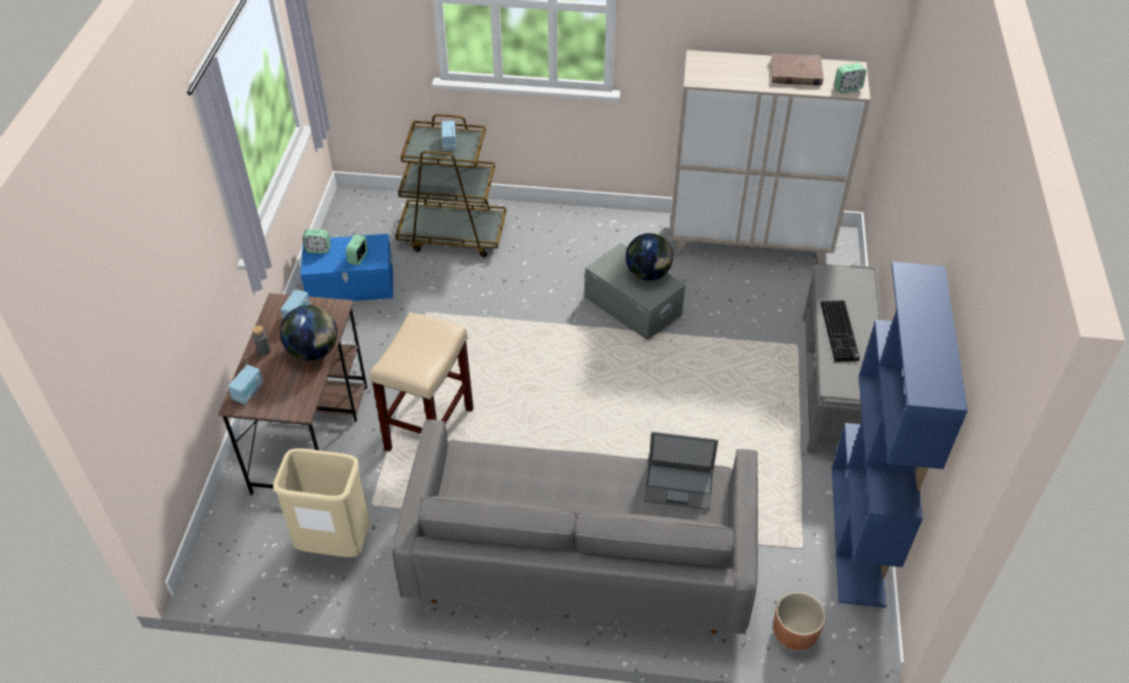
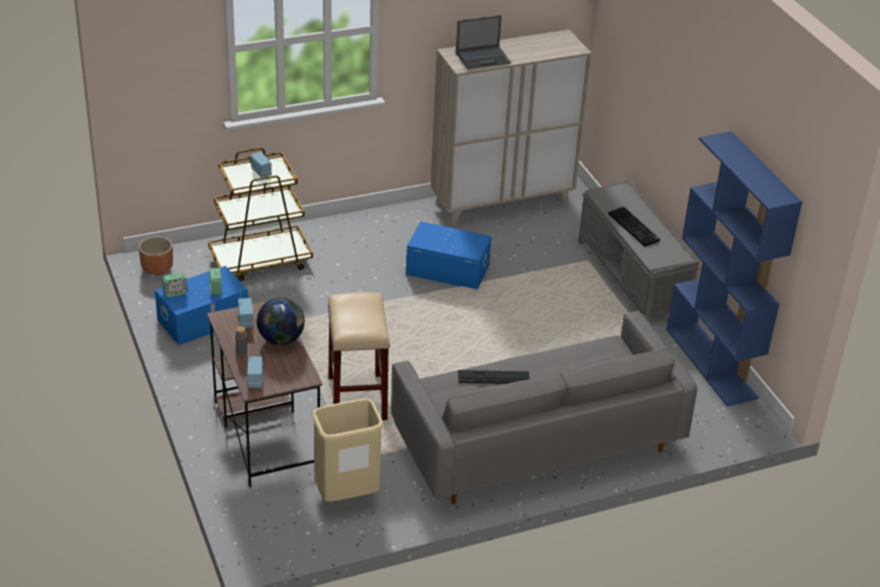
camera: 30 degrees left, 10 degrees down
(543, 471) = (493, 377): none -> keyboard
(633, 305) = (447, 269): grey storage box -> blue storage box
(648, 273) = (458, 236): globe -> none
(679, 485) = (594, 355): laptop -> laptop (483, 58)
(794, 634) = (712, 434): brown planter -> brown planter (157, 269)
(796, 73) = (527, 47): brown book -> none
(847, 88) = (570, 49): alarm clock -> none

